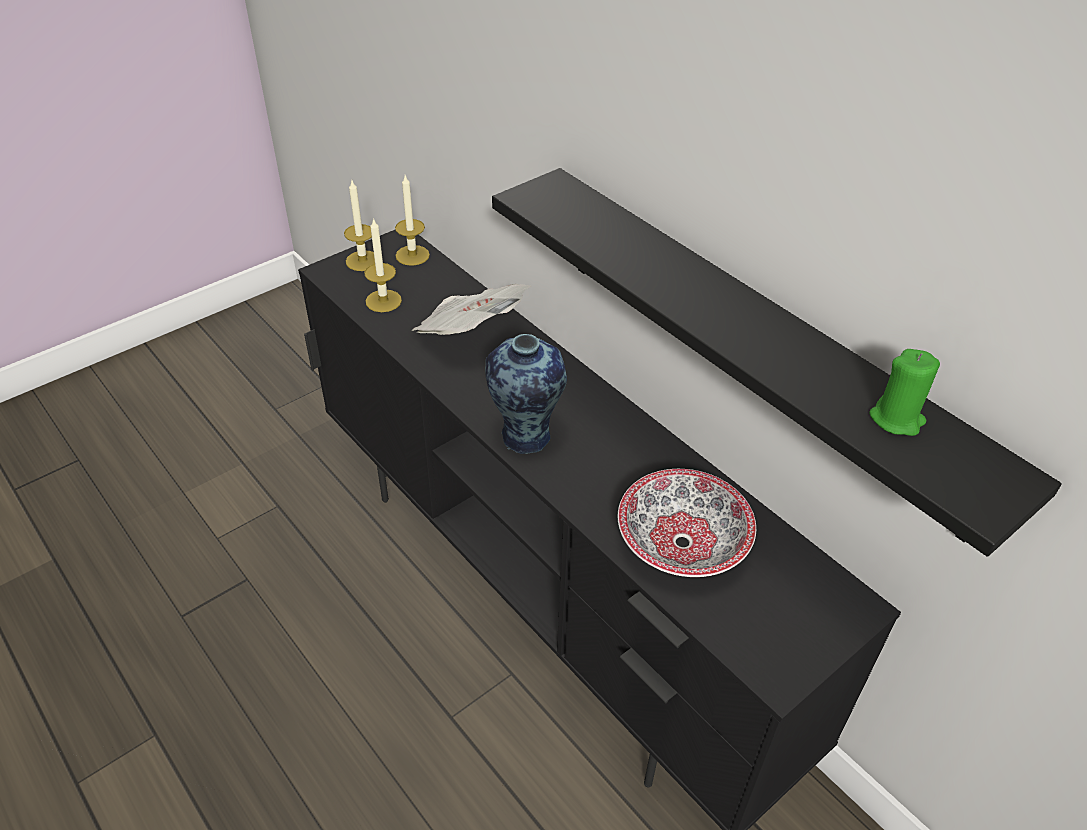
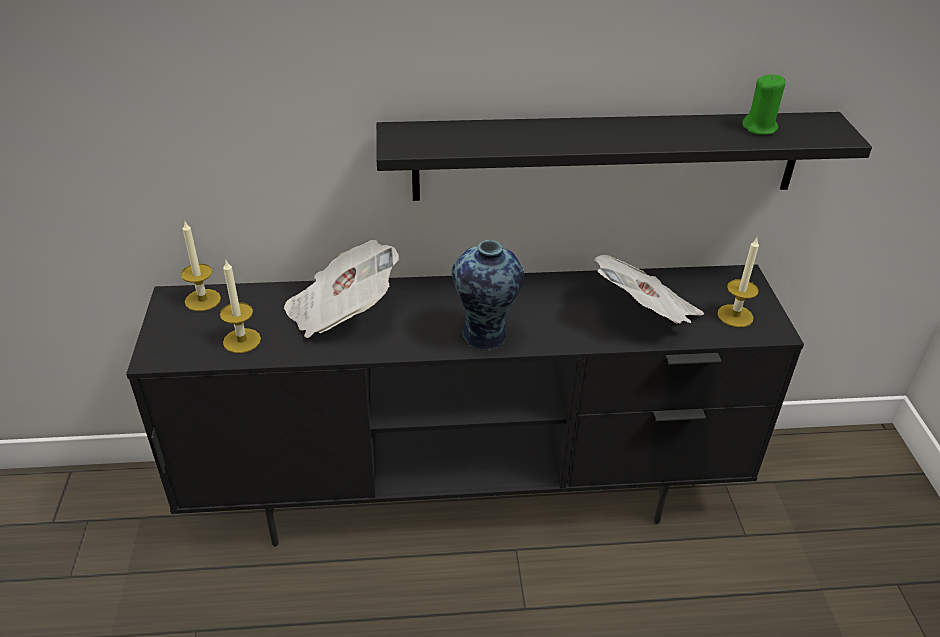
camera: 55 degrees left, 5 degrees down
(363, 261) = (170, 330): candle -> candle (735, 316)
(683, 543) = (645, 314): bowl -> newspaper

